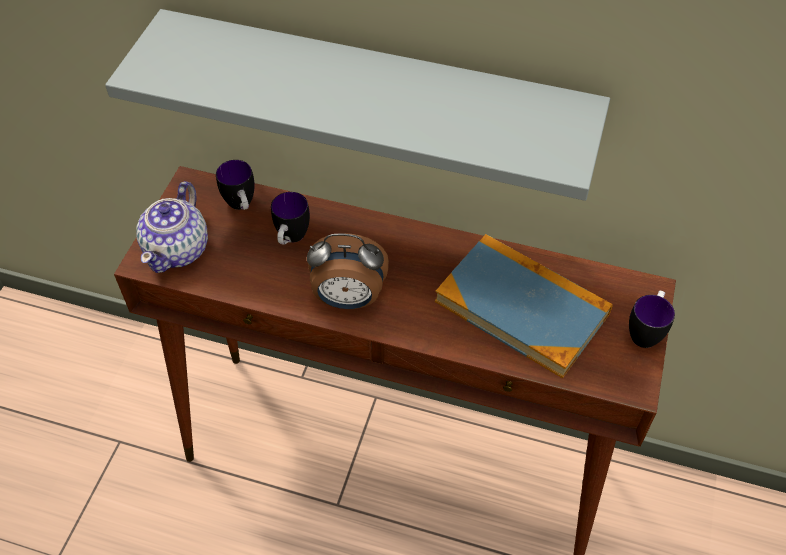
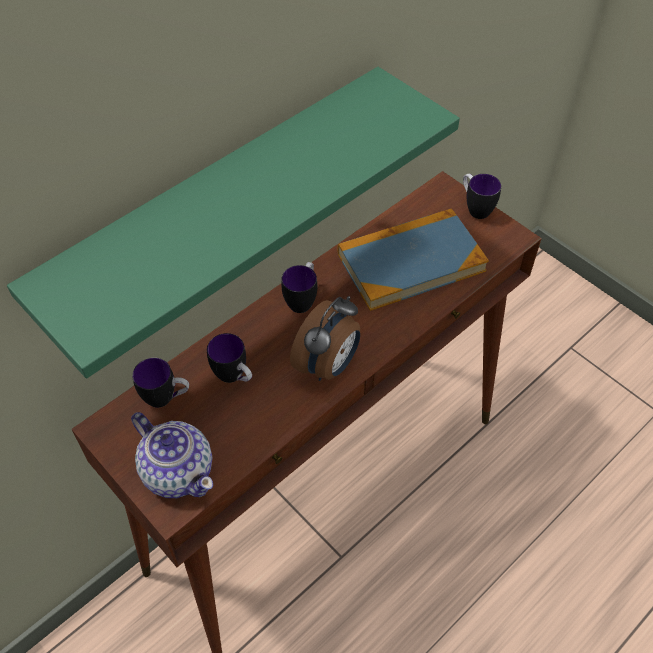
camera: 60 degrees left, 0 degrees up
(376, 95) = (219, 204): grey shelf -> green shelf
(409, 245) = (302, 299): none -> mug

